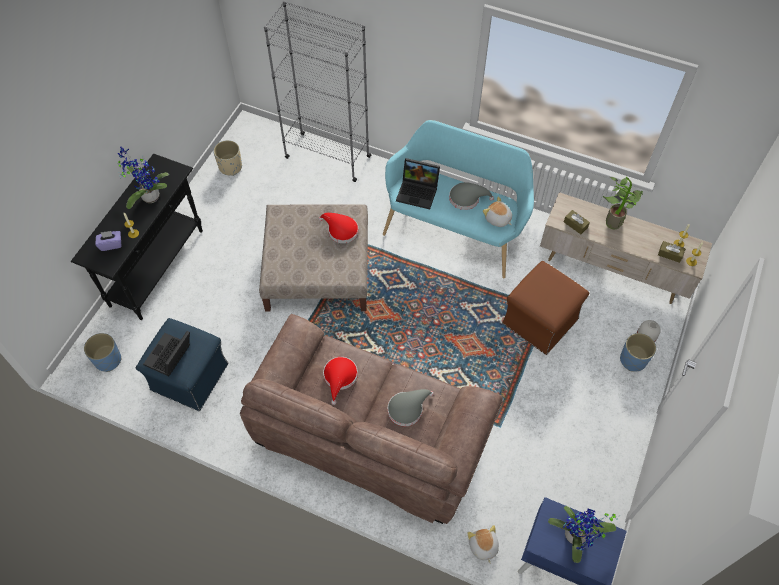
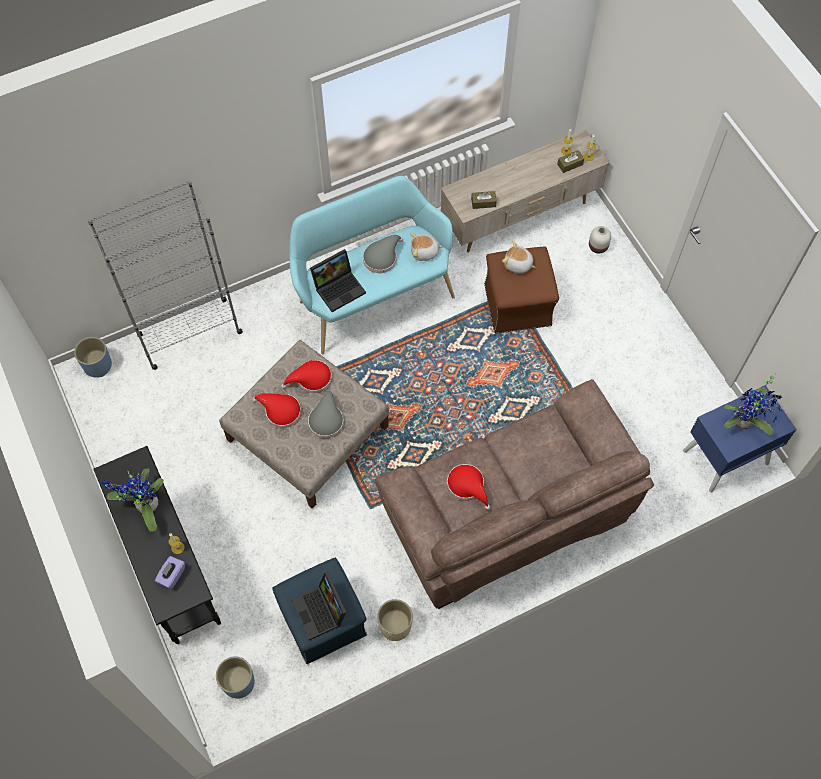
camera: 50 degrees left, 5 degrees up
(230, 167) = (115, 425): beige planter -> beige planter (395, 626)
(301, 231) = (280, 411): none -> red hat
(407, 408) = (539, 456): grey hat -> grey hat (326, 419)
(483, 546) = (671, 501): plush toy -> plush toy (518, 264)
(614, 221) = (505, 174): potted plant -> none
(633, 360) = (609, 270): blue planter -> blue planter (98, 366)

